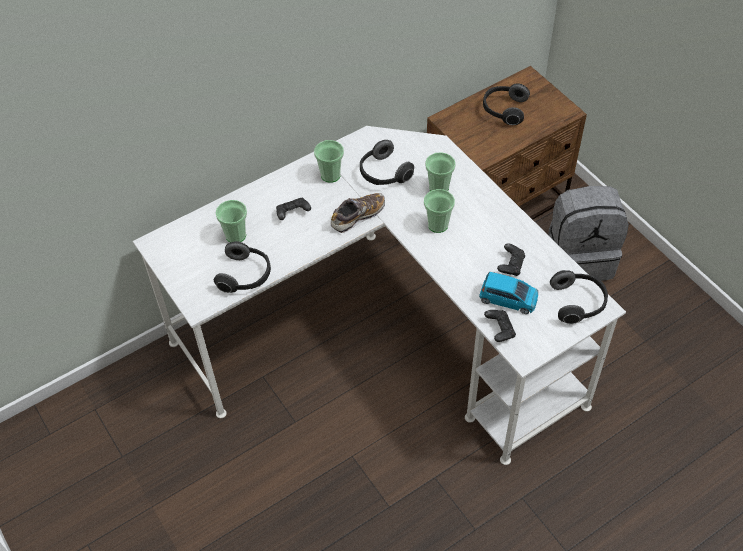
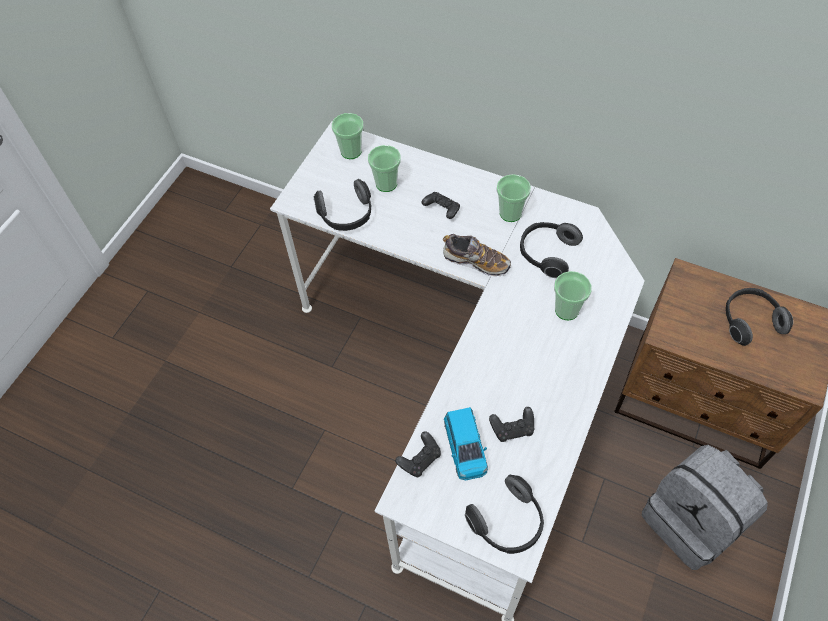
camera: 60 degrees right, 5 degrees up
(438, 225) = (517, 334): cup -> cup (351, 151)

